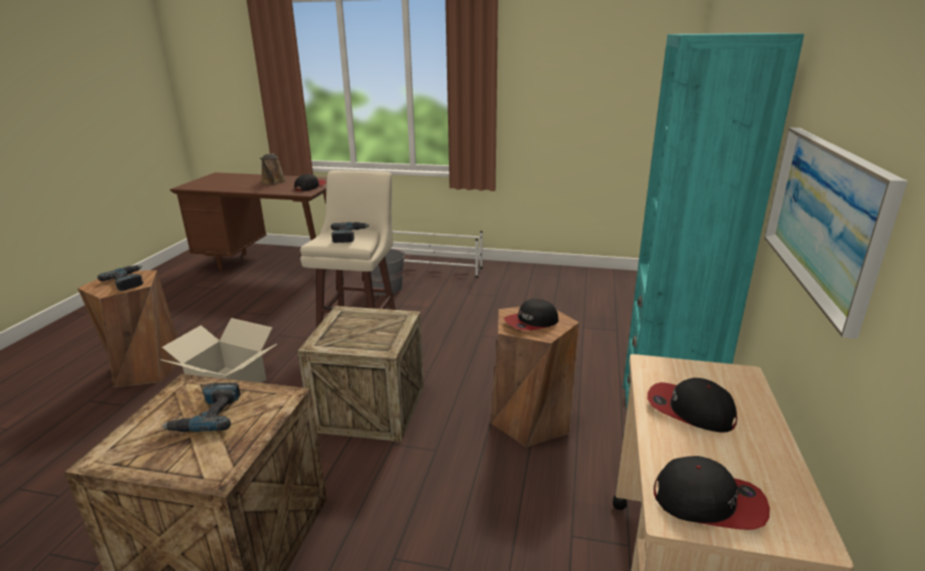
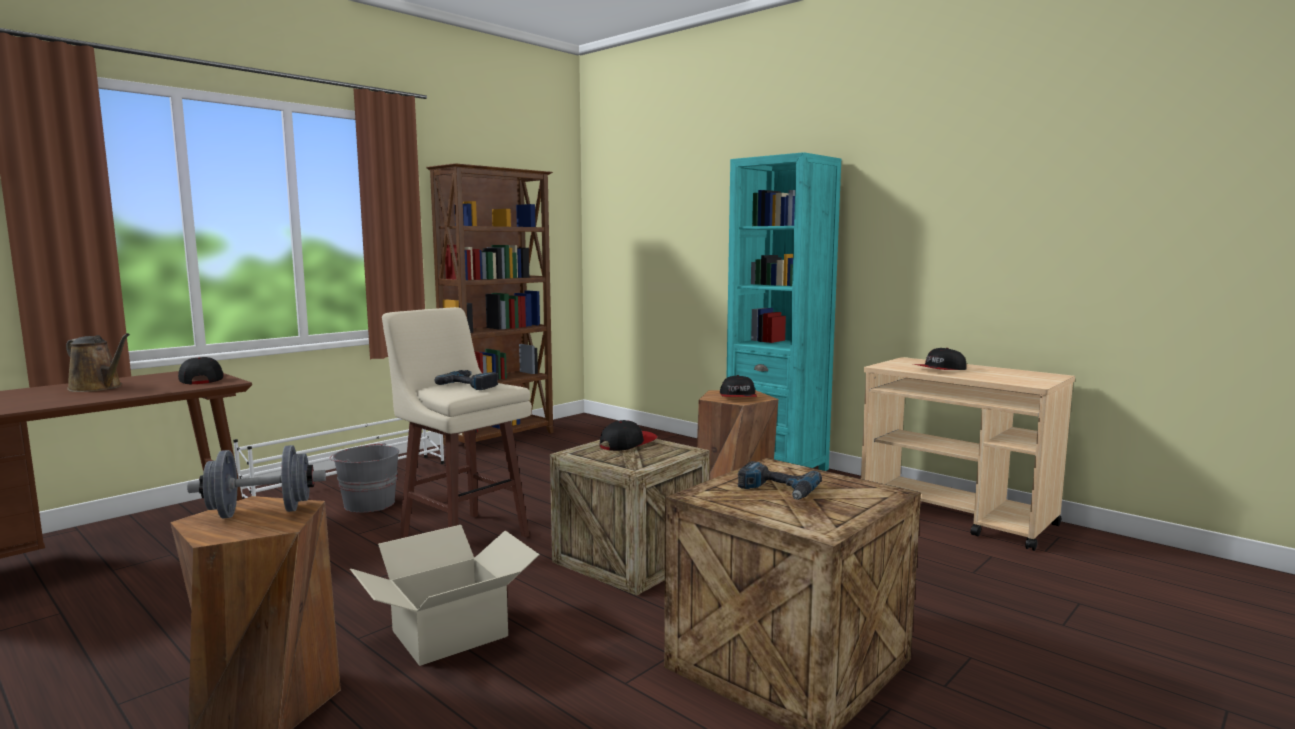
camera: 60 degrees left, 15 degrees down
(128, 281) = (261, 512): power drill -> grey dumbbell
(552, 272) = (501, 438): none -> brown bookcase
(709, 501) = (1025, 379): cap -> cap (627, 443)
(824, 217) = (922, 250): picture -> none

